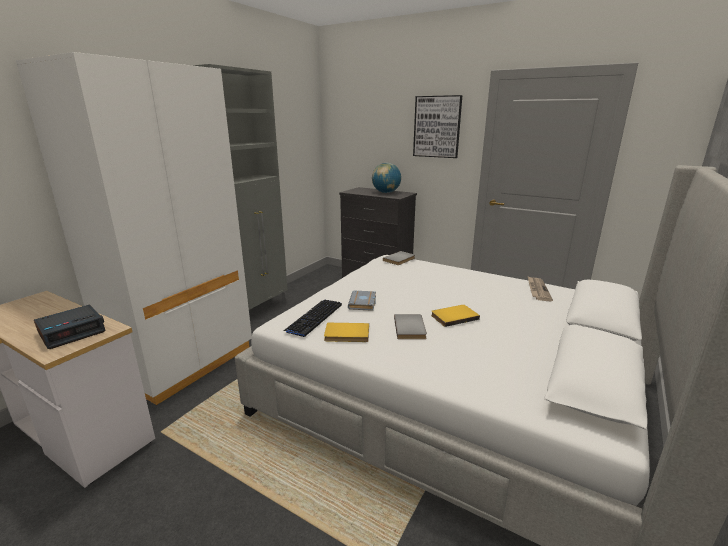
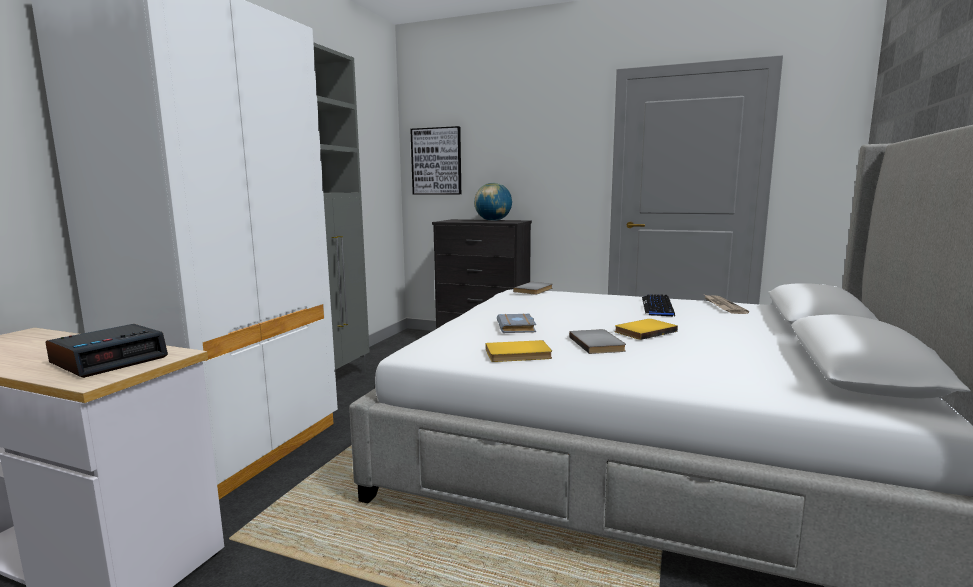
camera: 10 degrees left, 10 degrees down
(314, 318) = (461, 343): keyboard -> keyboard (657, 306)
(437, 127) = (553, 138): picture -> picture (436, 161)

